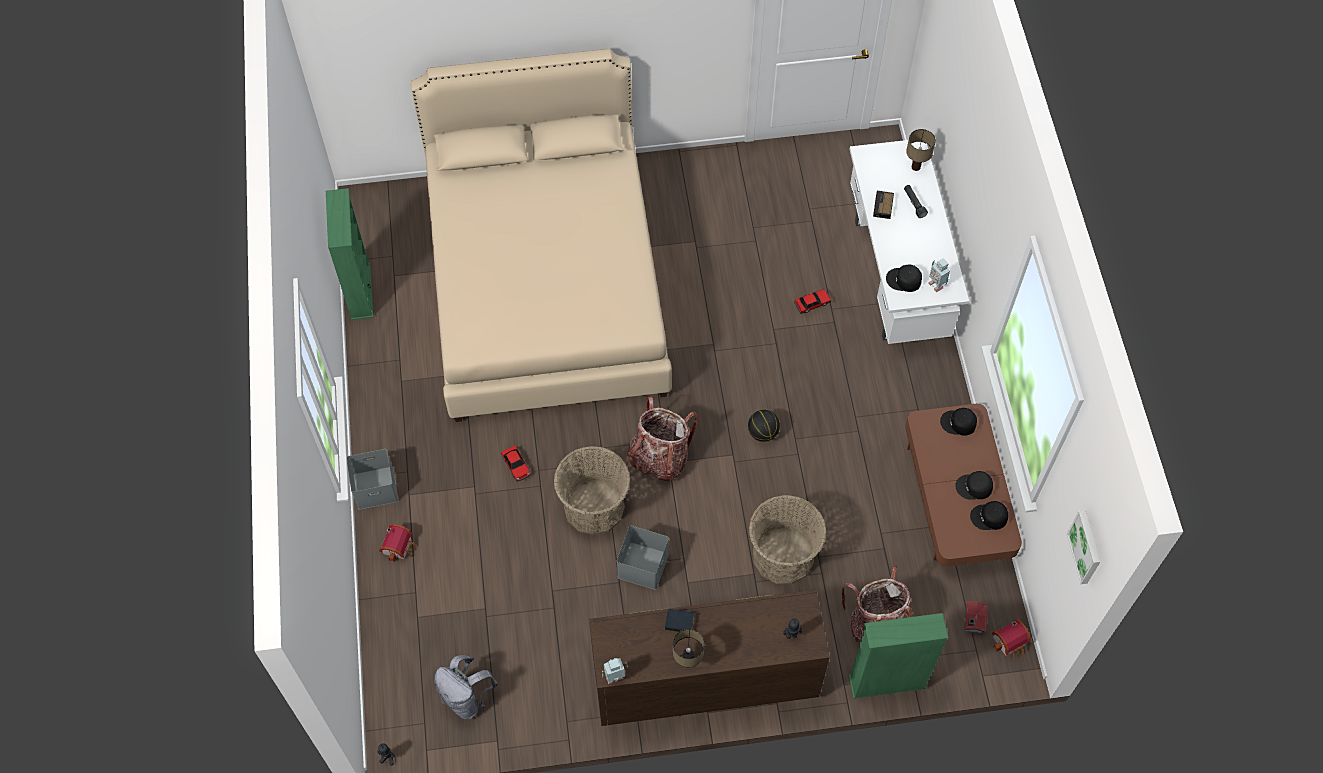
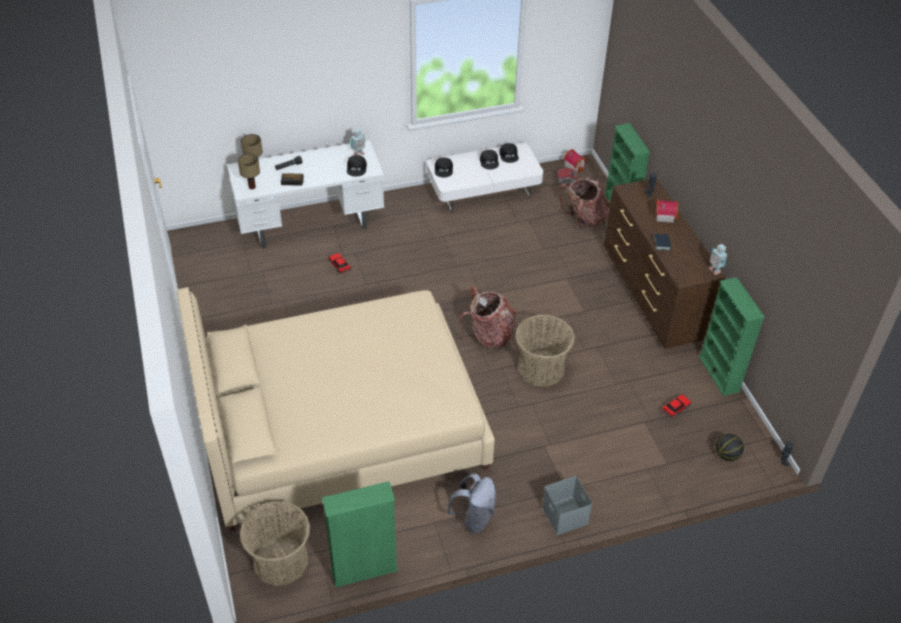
camera: 100 degrees left, 15 degrees down
(399, 546) = (612, 487): toy house -> toy house (663, 215)
(466, 698) = (717, 421): grey backpack -> grey backpack (473, 518)
(516, 465) = (518, 421): toy car -> toy car (676, 408)
(544, 726) = (719, 374): none -> green bookcase
(642, 564) = (578, 336): grey storage box -> none
(687, 661) = (687, 237): table lamp -> table lamp (251, 187)
(763, 432) = (455, 282): basketball -> basketball (726, 455)
(783, 555) = (548, 265): basket -> basket (280, 561)
(956, 499) = (483, 190): brown coffee table -> white coffee table
(1086, 547) = (584, 31): picture -> none

